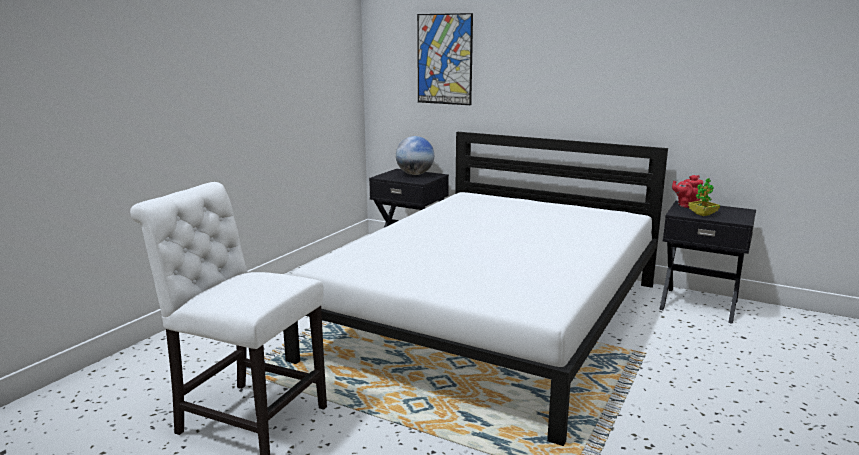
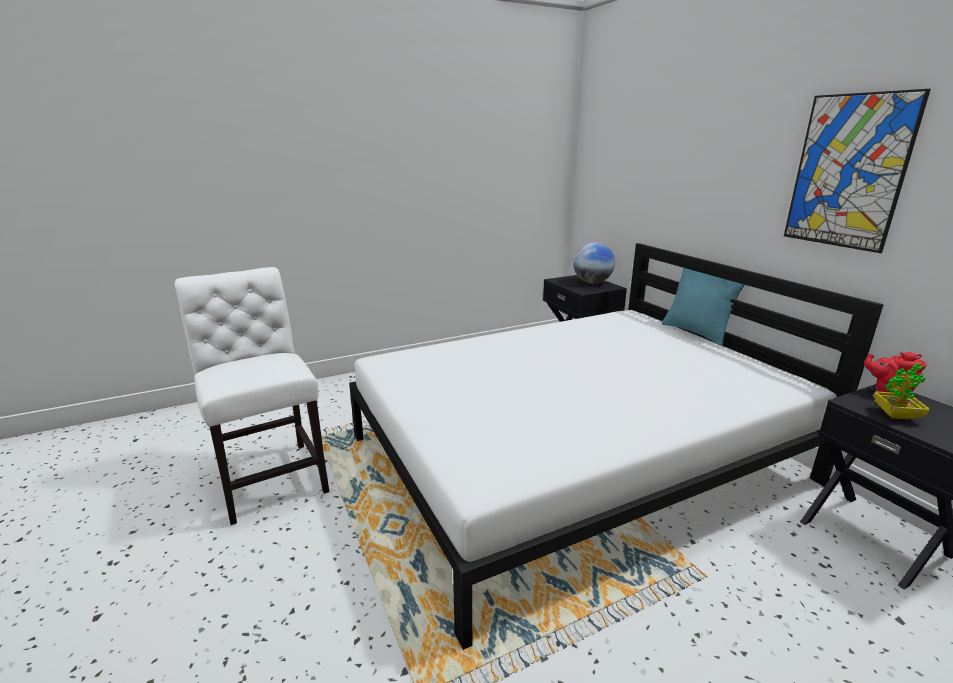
camera: 35 degrees right, 5 degrees up
(444, 59) = (639, 161): picture -> picture (848, 172)
(530, 198) = (696, 332): none -> turquoise pillow

